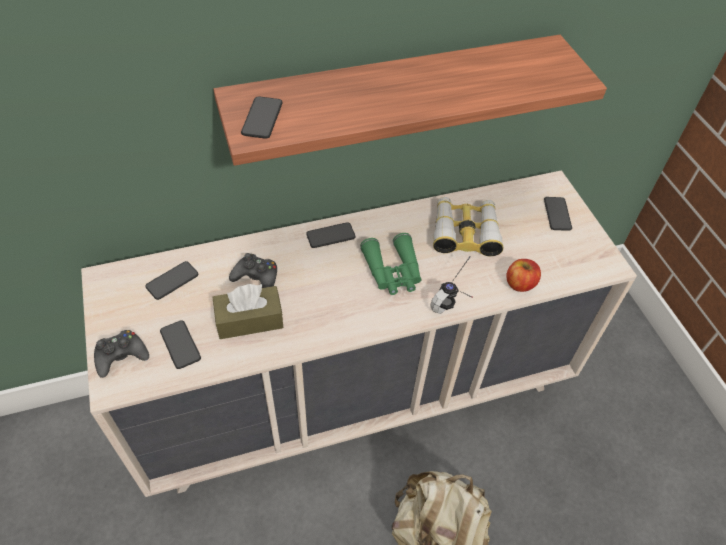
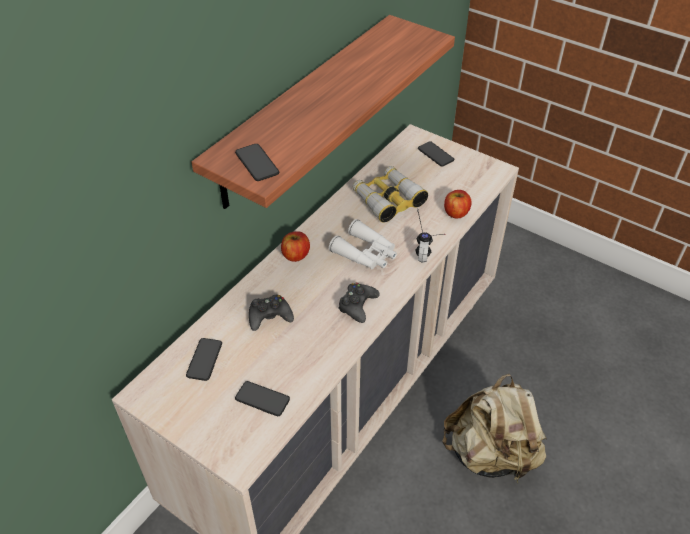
camera: 35 degrees left, 5 degrees down
(121, 356) = (223, 438): black game controller -> black game controller (357, 305)
(249, 320) = (297, 349): brown tissue box -> none
(330, 236) = (295, 255): phone -> apple
(393, 272) = (366, 254): green binoculars -> white binoculars

